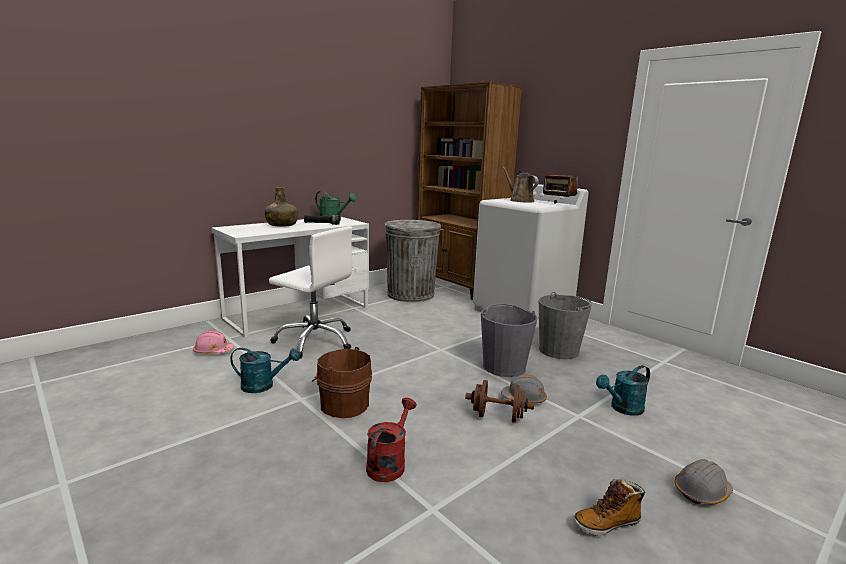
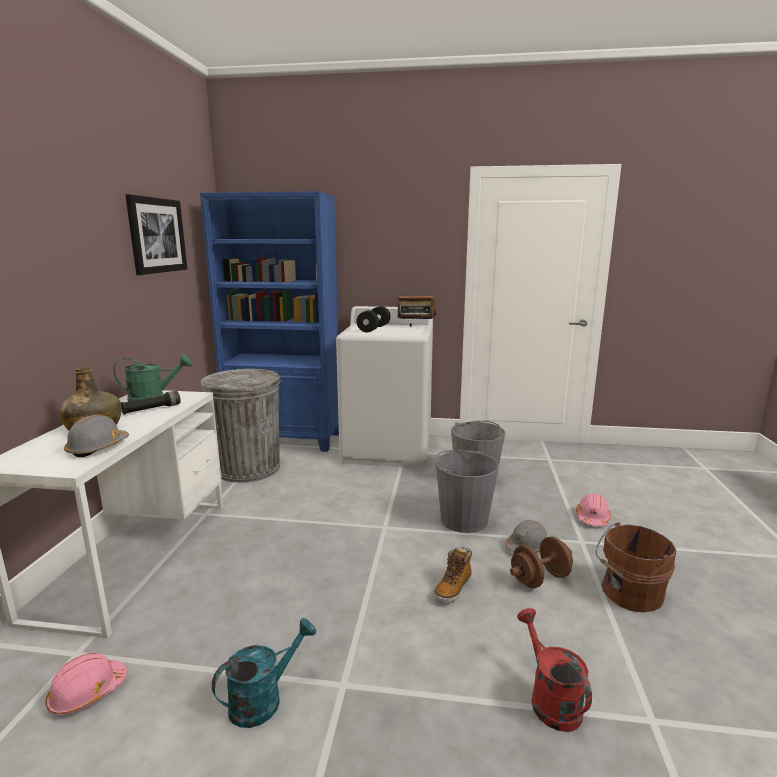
camera: 40 degrees left, 0 degrees up
(315, 341) = (228, 587): white office chair -> none
(343, 404) = (399, 658): brown bucket -> brown bucket (629, 593)
(377, 116) = (157, 235): none -> picture
(458, 286) = (285, 440): brown bookcase -> blue bookcase
(520, 200) = (374, 329): brown watering can -> black dumbbell
(606, 523) = (735, 633): boot -> boot (453, 588)
(622, 409) = (592, 518): turquoise watering can -> pink hard hat
(701, 492) = (723, 565): grey hard hat -> grey hard hat (98, 448)

